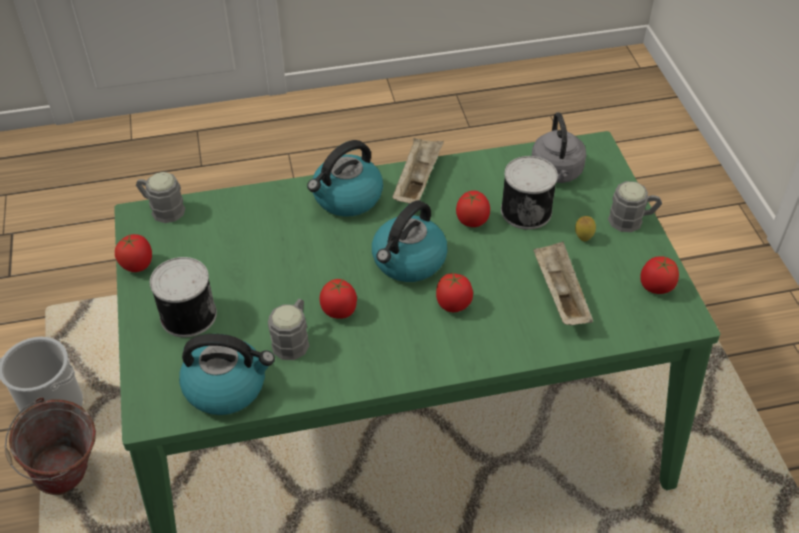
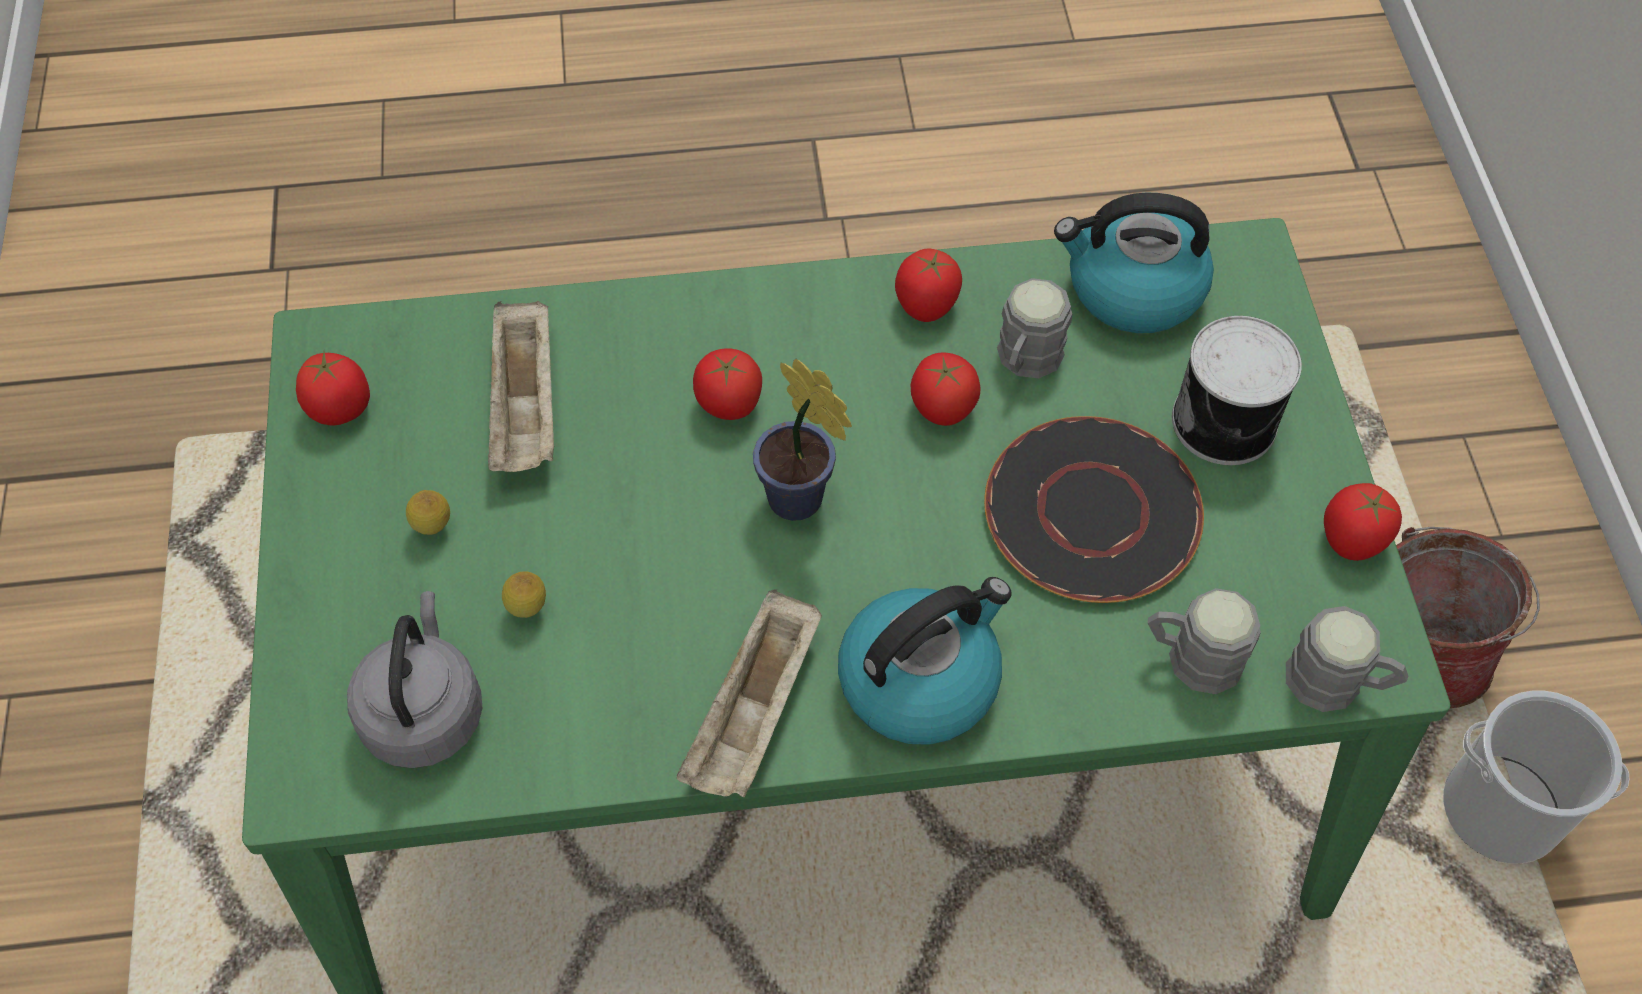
camera: 175 degrees left, 10 degrees up
(264, 268) = (1091, 510): none -> black plate
(408, 261) = (801, 503): kettle -> potted plant
(472, 220) = (652, 591): tomato -> tomato (926, 306)
(526, 210) = (528, 609): can -> lemon
(632, 220) = (314, 563): grey mug -> grey mug (1191, 657)

